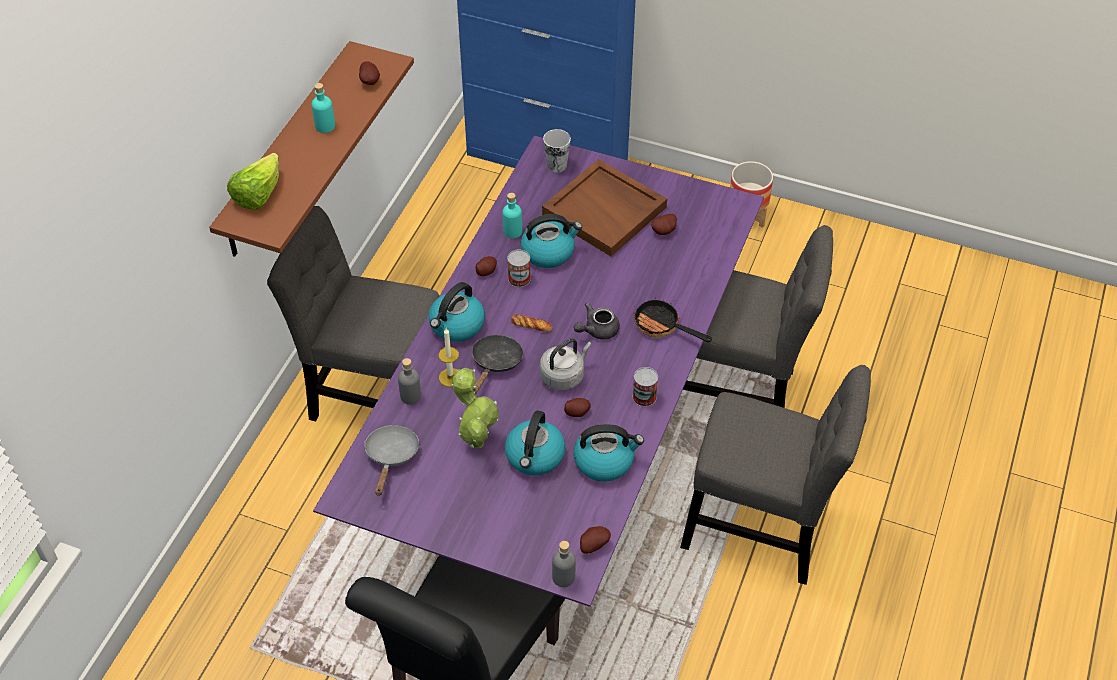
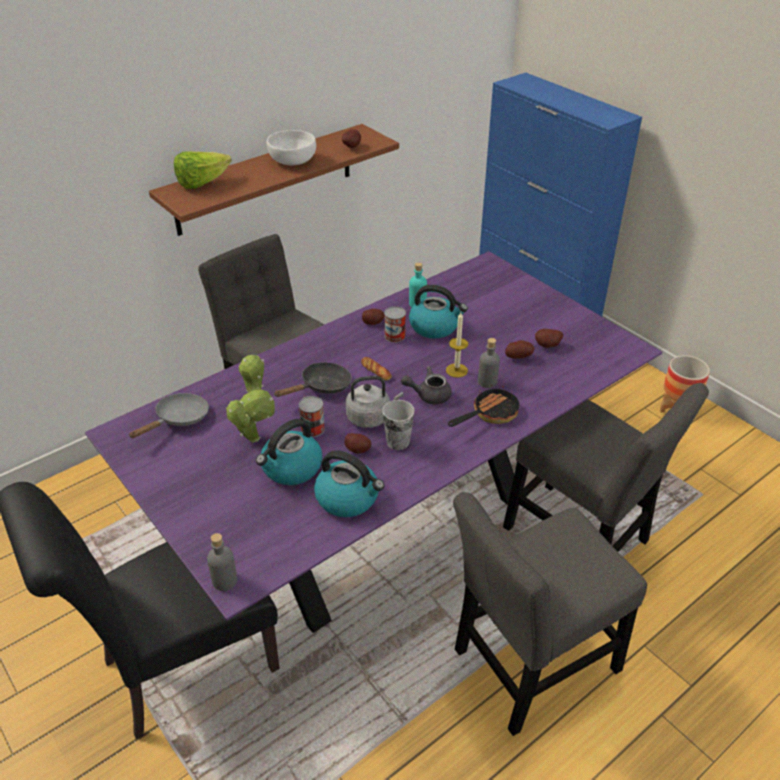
camera: 30 degrees right, 10 degrees down
(325, 126) = (292, 161): turquoise bottle -> white bowl
(410, 396) = (235, 383): grey bottle -> grey bottle (487, 382)
(450, 377) = (278, 382): candle -> candle (456, 370)
(456, 326) = (316, 349): kettle -> none
(557, 165) = (491, 274): cup -> cup (398, 442)
(593, 545) = (276, 565): potato -> potato (518, 357)
(605, 211) = (507, 315): brown tray -> none
(644, 397) = (428, 462): can -> can (312, 429)
(662, 327) = (489, 414): frying pan -> frying pan turned 75 degrees clockwise
(761, 530) = (530, 666): grey chair -> grey chair turned 105 degrees clockwise

